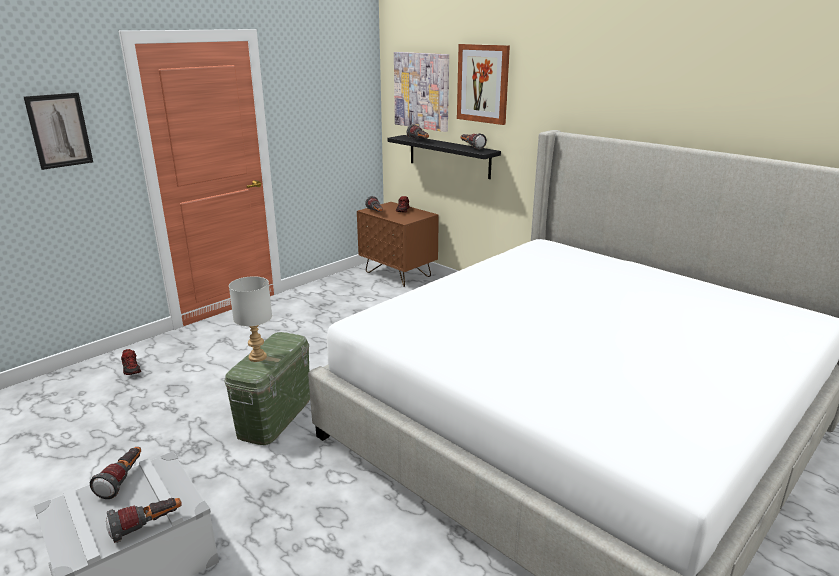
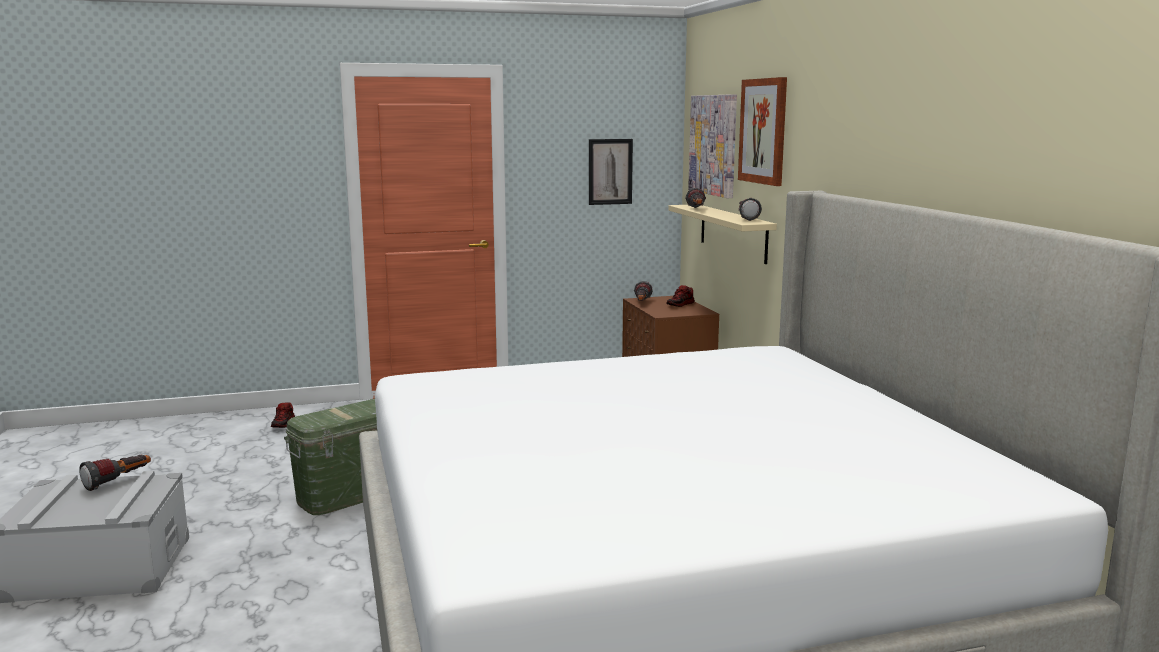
camera: 30 degrees right, 10 degrees down
(59, 130) = (264, 159): picture -> picture (610, 171)
(147, 527) = (88, 518): flashlight -> none
(256, 357) = (334, 412): grey table lamp -> none
(449, 156) = (733, 232): black shelf -> beige shelf

